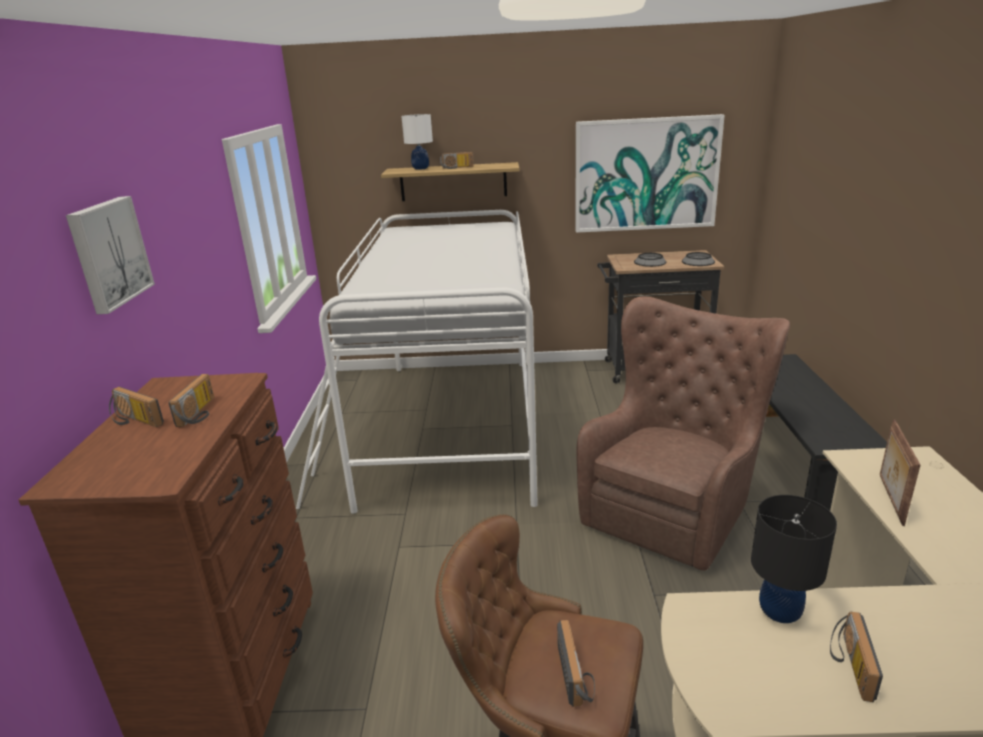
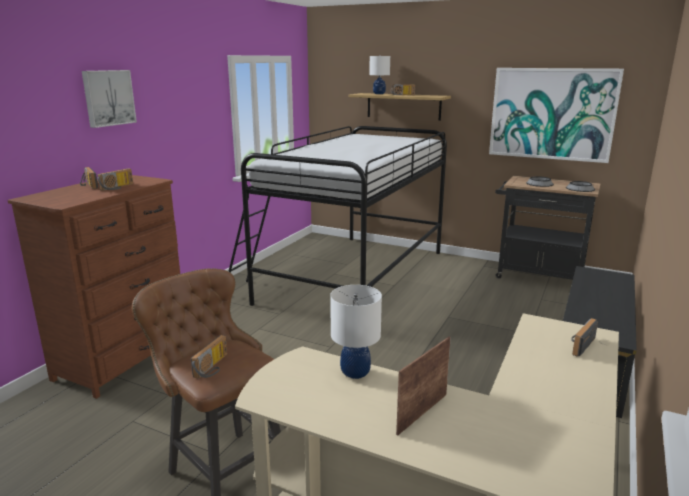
camera: 25 degrees right, 5 degrees down
(449, 427) = (352, 276): white bed -> black bed
(674, 506) = (460, 358): brown armchair -> none
(781, 613) = (356, 374): black table lamp -> white table lamp
(848, 664) = (360, 406): radio -> radio (579, 344)
(889, 499) = (529, 348): picture frame -> picture frame (421, 413)

